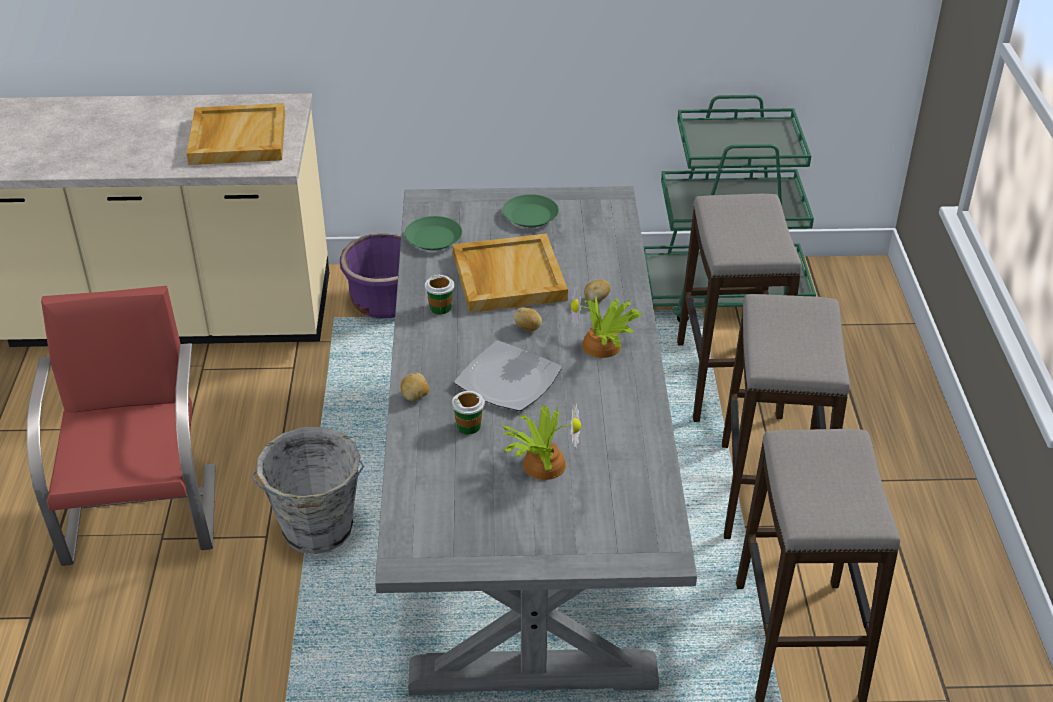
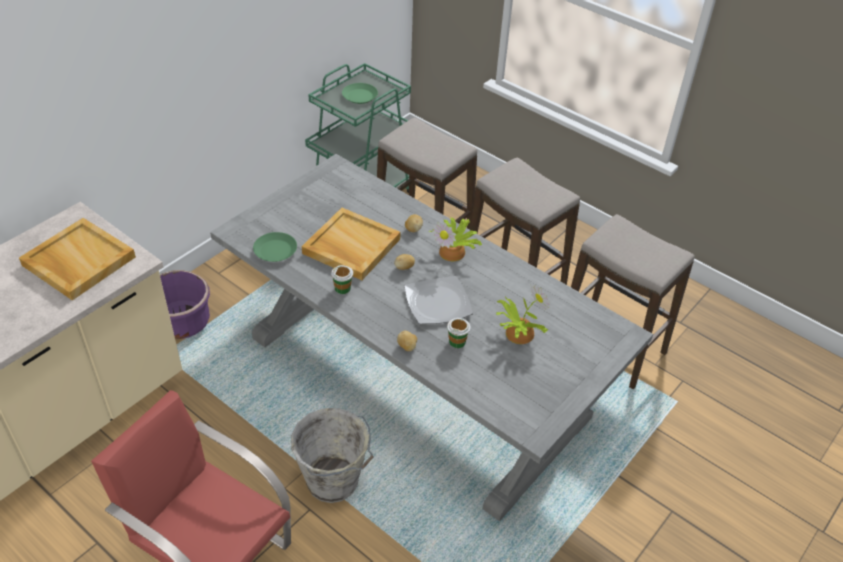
camera: 50 degrees left, 5 degrees up
(530, 215) = (308, 203): green plate -> green plate (359, 96)

